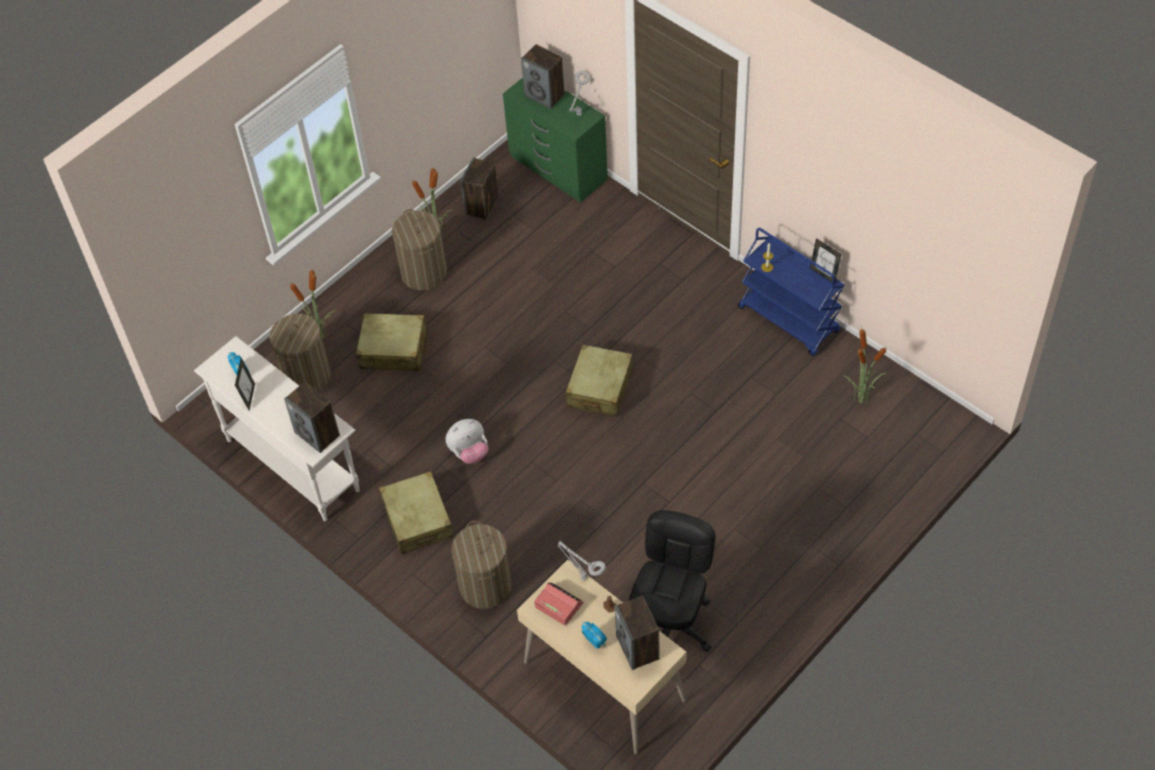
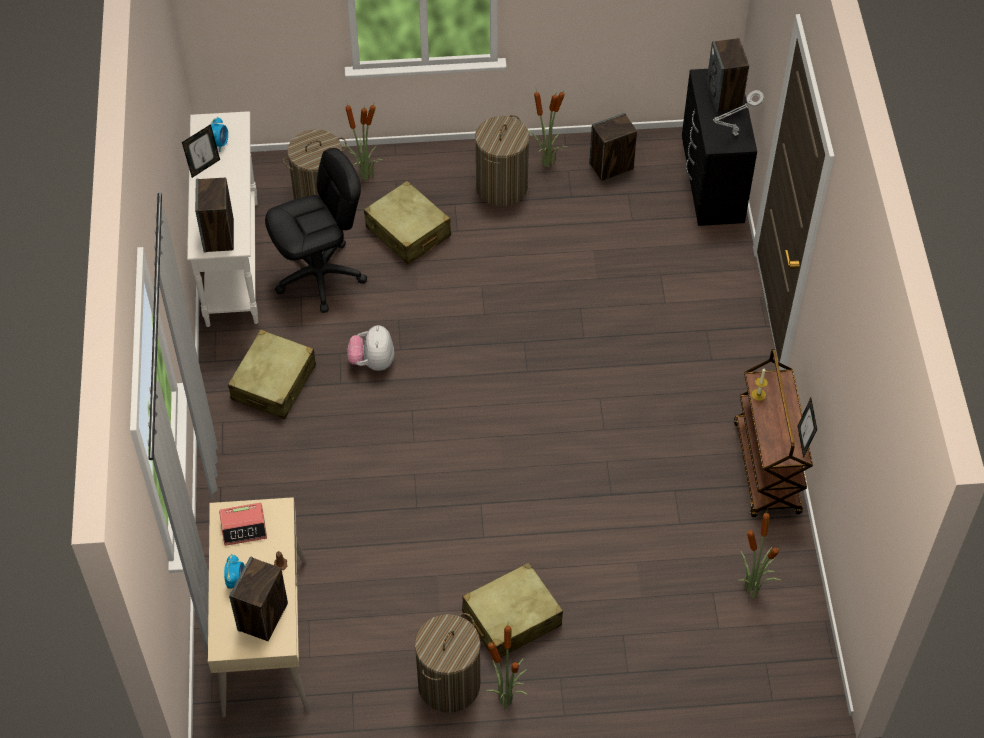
camera: 40 degrees right, 0 degrees up
(469, 452) = (372, 362): plush toy -> plush toy turned 75 degrees clockwise
(485, 586) = (264, 480): laundry basket -> laundry basket (449, 684)
(558, 169) = (711, 182): green dresser -> black dresser
(558, 605) = (244, 527): alarm clock -> alarm clock turned 90 degrees clockwise
(582, 577) = (287, 521): grey table lamp -> none
(599, 388) = (534, 395): beige suitcase -> beige suitcase (511, 619)
(671, 625) = (368, 639): black office chair -> black office chair (320, 276)
(789, 320) = (767, 469): blue cart -> brown cart
(795, 585) = (506, 699): none -> potted plant

